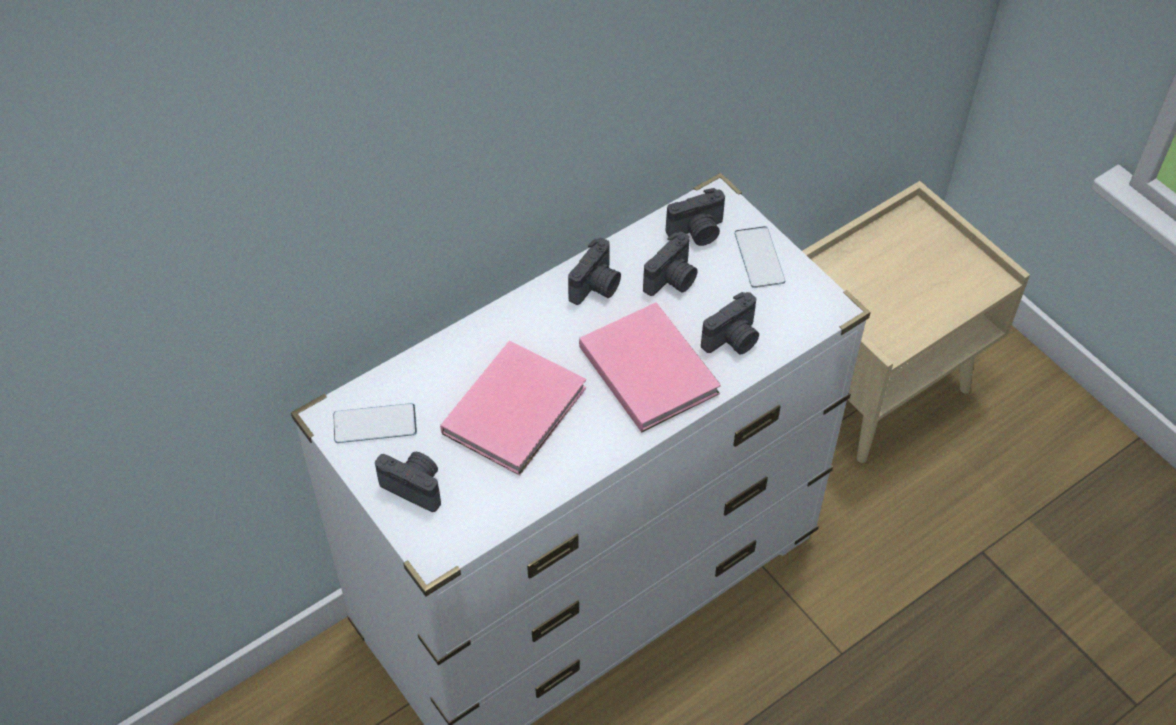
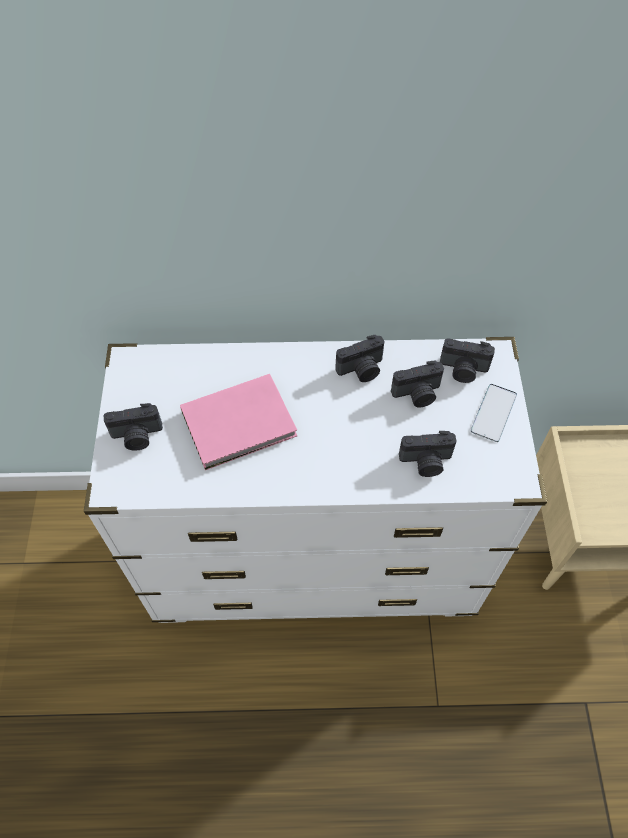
camera: 35 degrees right, 5 degrees up
(375, 424) = (148, 380): phone -> none
(415, 486) = (137, 436): camera -> camera turned 105 degrees clockwise
(648, 367) = (351, 446): pink book -> none

